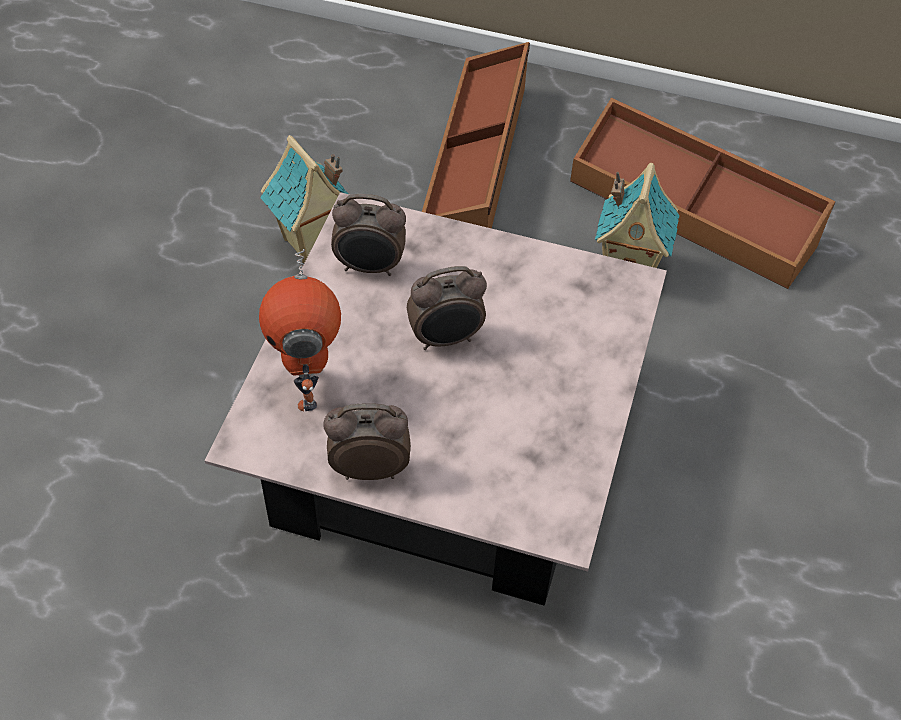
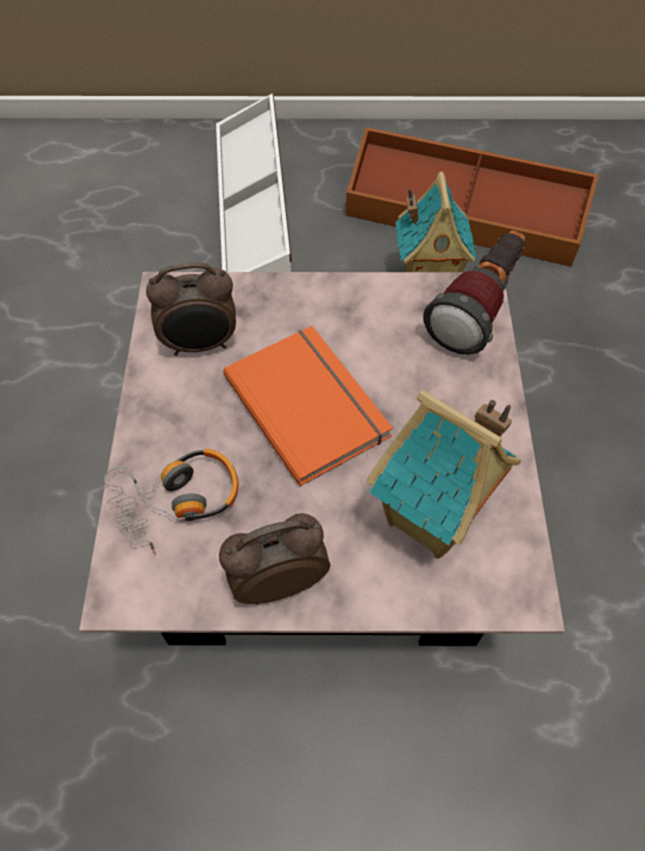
camera: 15 degrees left, 5 degrees up
(309, 387) = (177, 500): toy robot -> headphones
(312, 244) = (123, 332): toy house -> toy house (431, 521)
(446, 339) = (310, 403): alarm clock -> orange book
(478, 162) = (256, 217): brown storage box -> white storage box
(630, 295) = (479, 306): none -> flashlight

